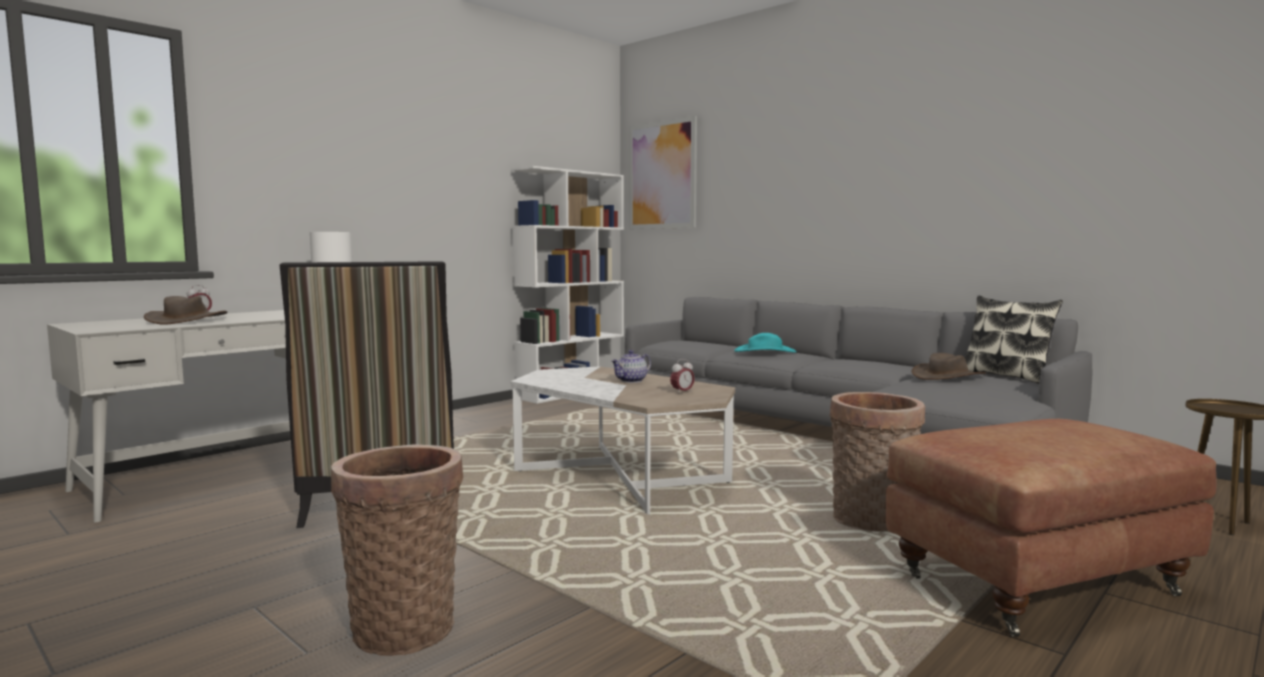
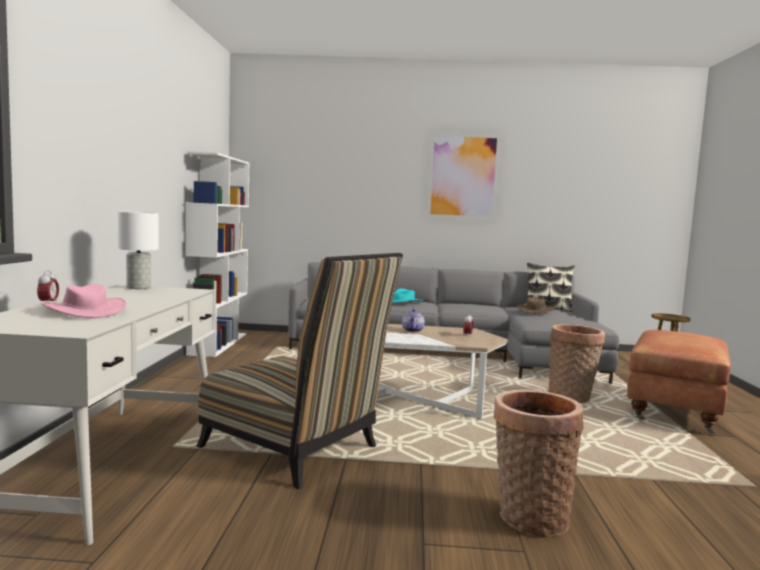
camera: 40 degrees left, 0 degrees up
(187, 320) = (84, 311): brown hat -> pink hat
(662, 175) = (275, 165): picture -> picture (463, 176)

